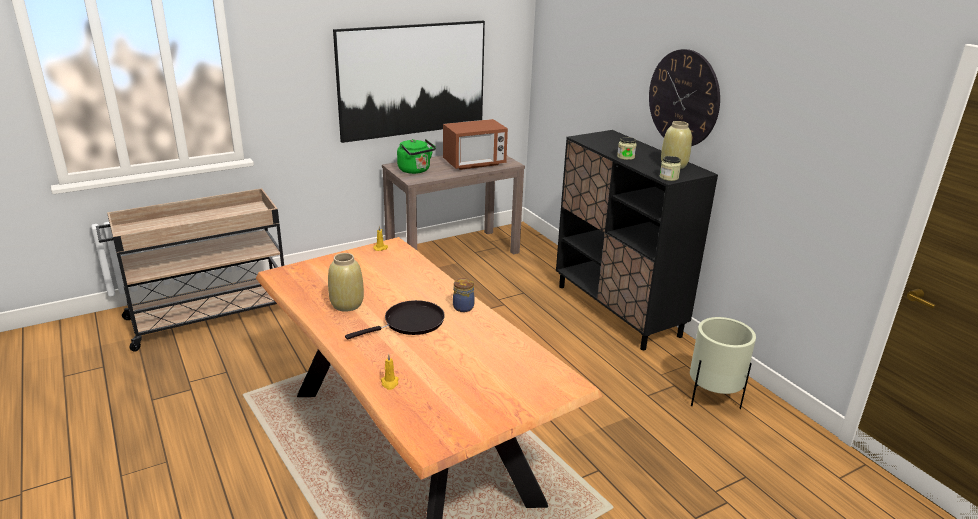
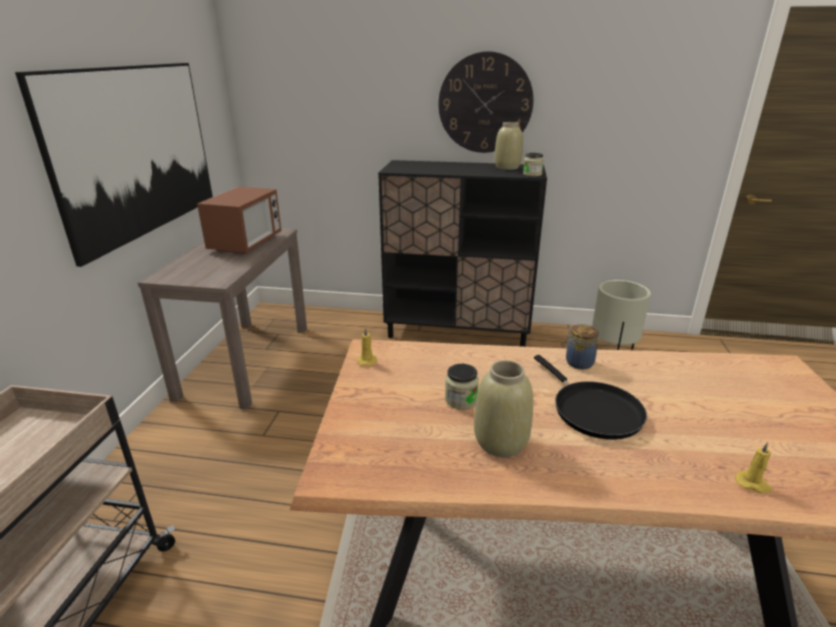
camera: 50 degrees left, 0 degrees up
(410, 323) = (592, 410): black frying pan -> black frying pan turned 150 degrees clockwise
(415, 170) = (198, 272): green kettle -> none
(625, 157) = (465, 172): jar -> jar (461, 400)

